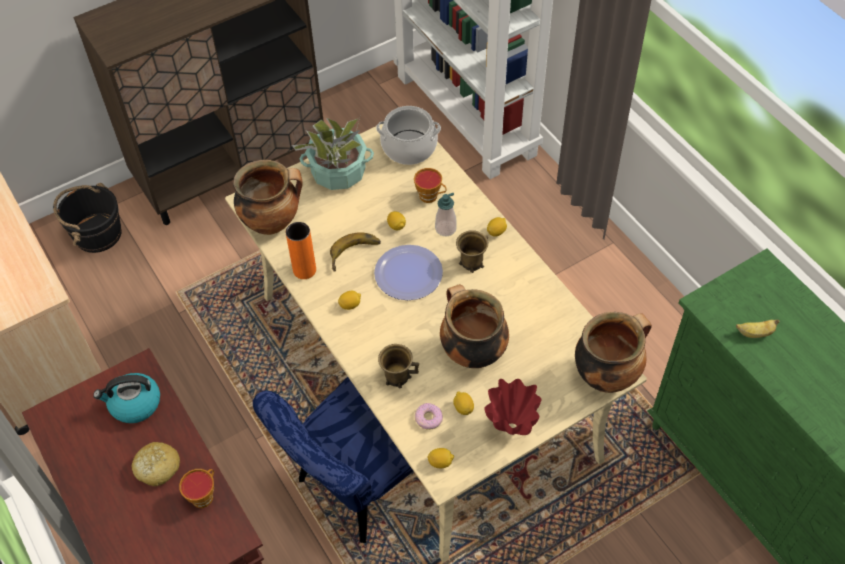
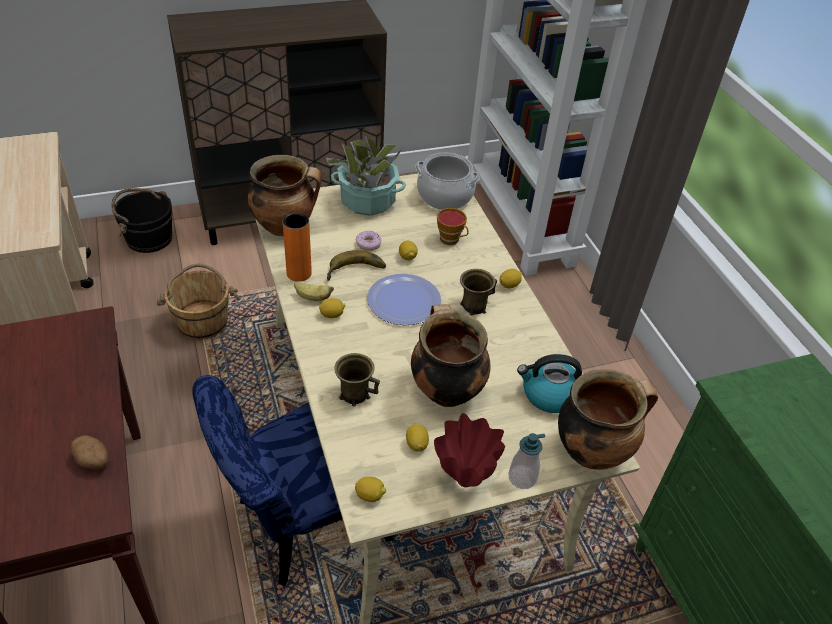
camera: 10 degrees right, 10 degrees down
(134, 404) = (70, 353): kettle -> kettle (549, 394)
(157, 468) = (59, 420): bread -> none
(191, 313) = (202, 321): none -> brown bucket
(204, 495) = (93, 461): cup -> potato
(428, 419) = (373, 445): donut -> donut (368, 244)
(445, 229) = (457, 270): soap dispenser -> soap dispenser (522, 477)
(754, 333) = (784, 438): banana -> banana (312, 298)

